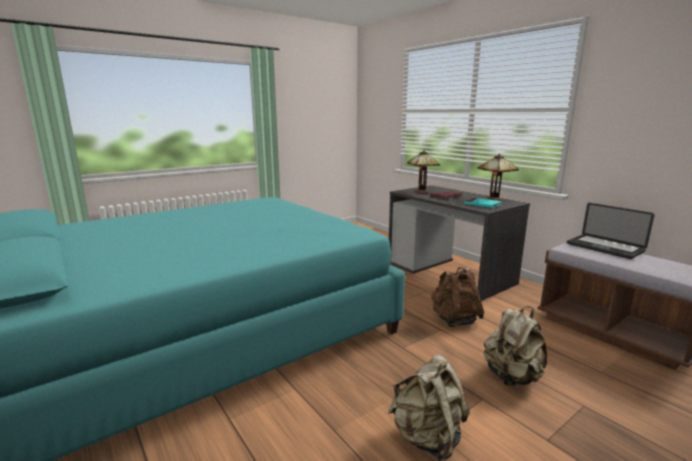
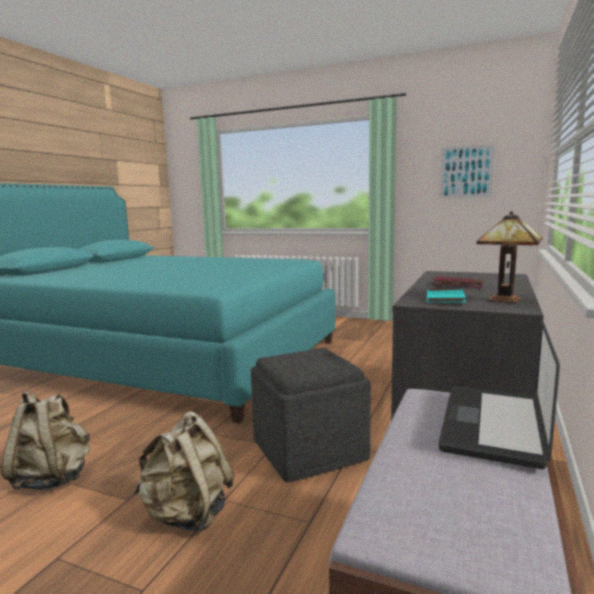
camera: 60 degrees right, 5 degrees down
(316, 116) = (466, 172): none -> picture
(421, 192) = (457, 276): table lamp -> none
(454, 320) = (308, 450): brown backpack -> grey ottoman

